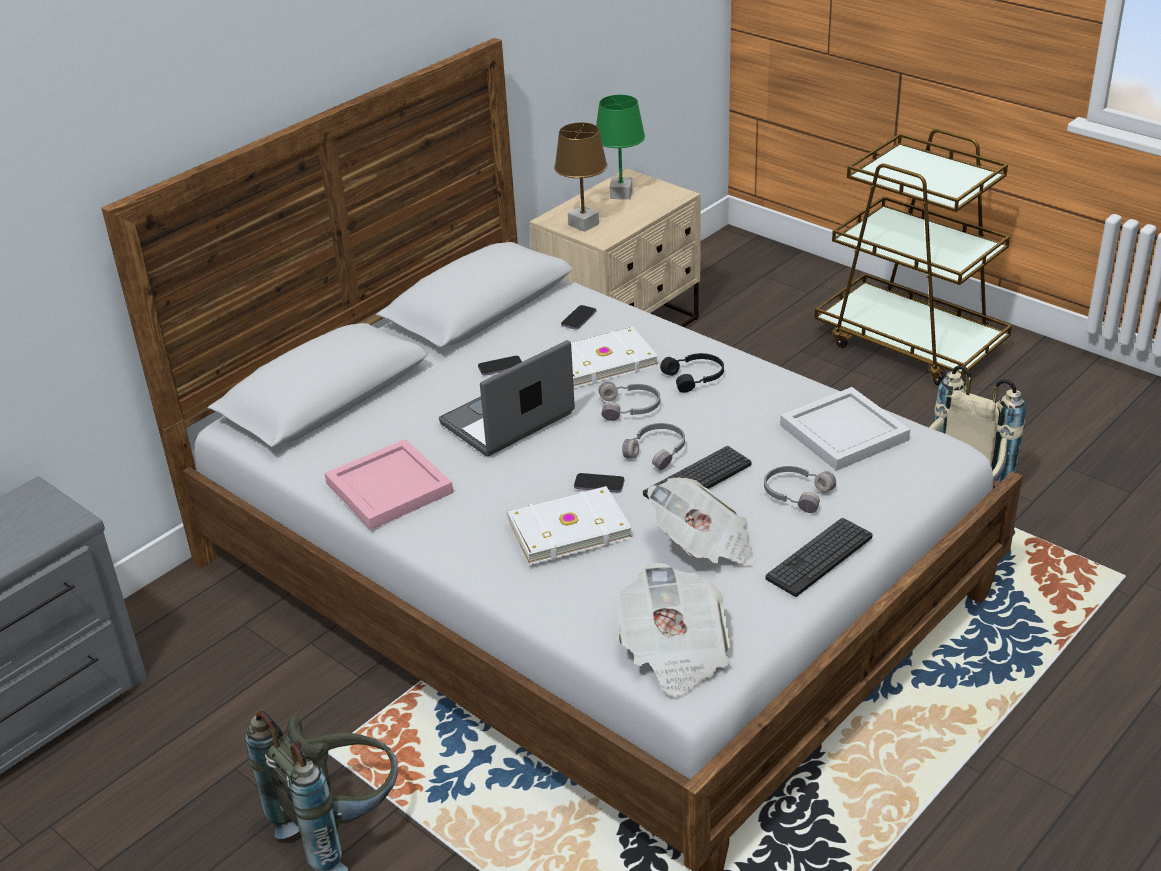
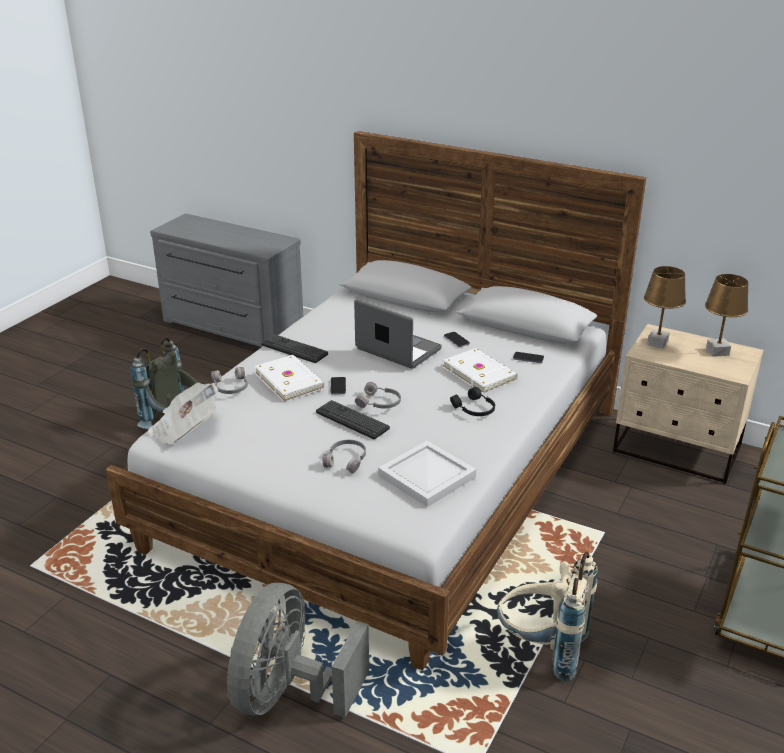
camera: 75 degrees right, 5 degrees down
(390, 487) = (322, 326): pink tray -> none
(621, 194) = (717, 352): green table lamp -> brown table lamp
(630, 408) = (426, 389): grey headphones -> grey headphones (230, 387)
(704, 546) = (283, 429): newspaper -> none
(819, 557) = (277, 473): keyboard -> keyboard (294, 349)
(1023, 716) = (289, 694): none -> grey fan

